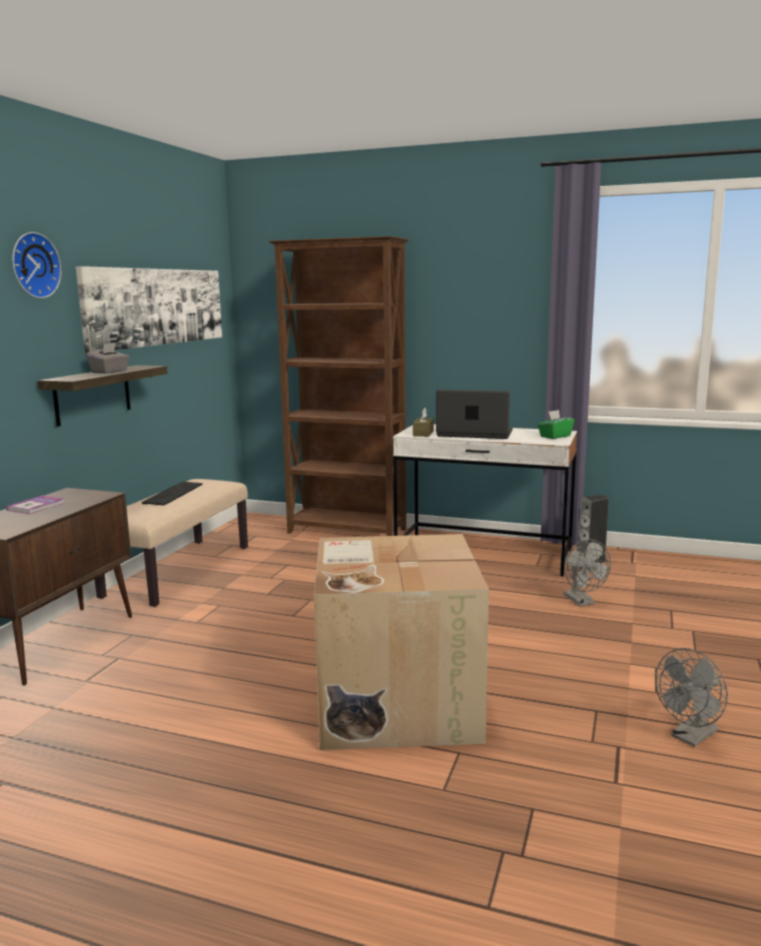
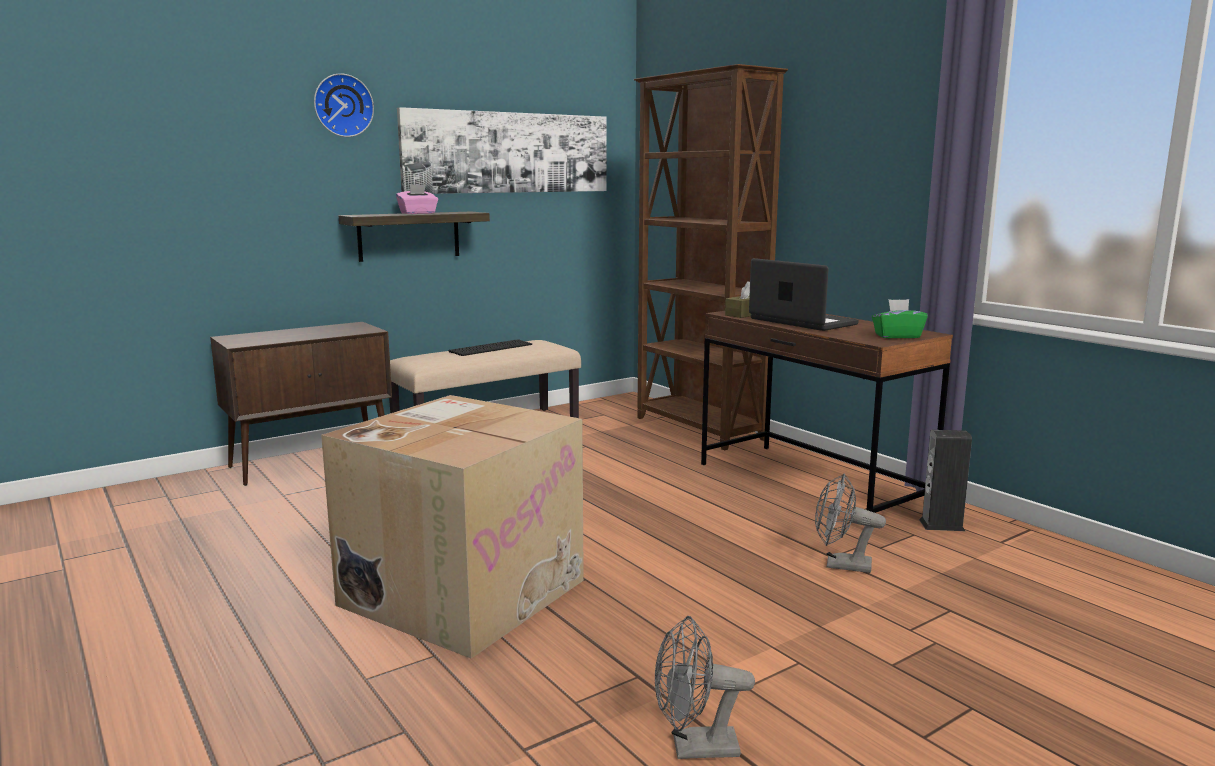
camera: 35 degrees right, 0 degrees up
(36, 506) = (306, 331): book -> none
(109, 372) = (418, 213): grey tissue box -> pink tissue box
(483, 554) = (810, 484): white desk -> brown desk
(582, 602) = (840, 565): grey fan -> grey fan turned 90 degrees clockwise

